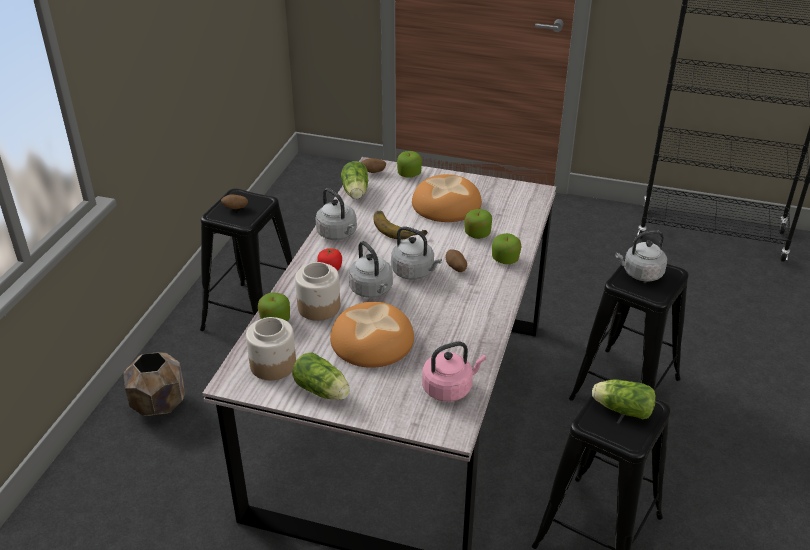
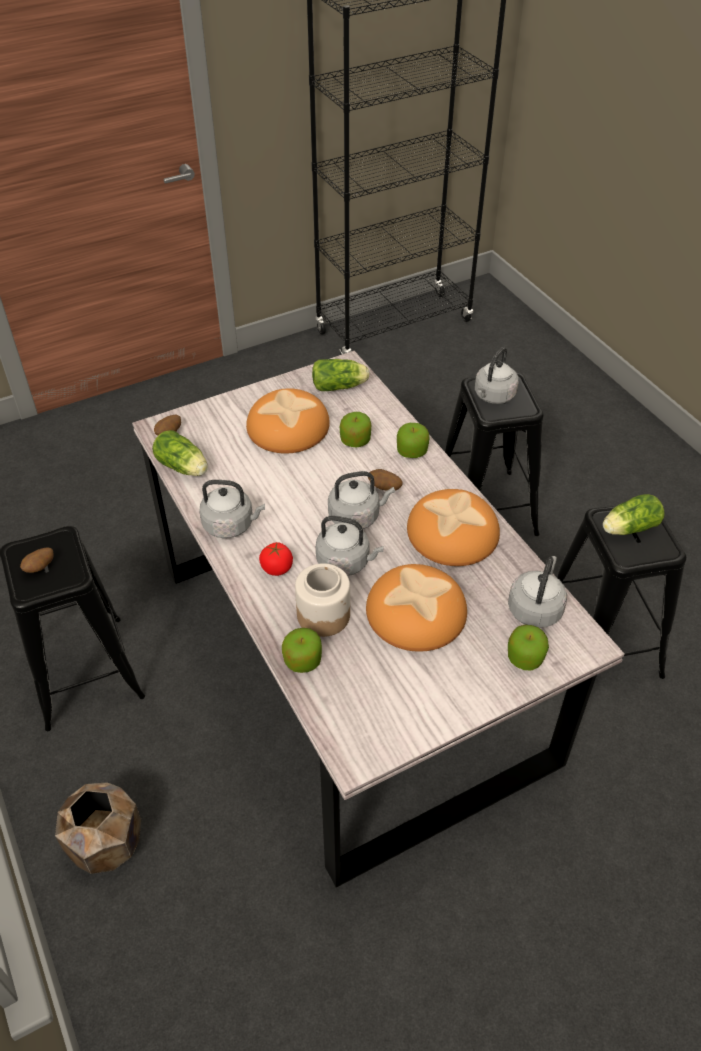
camera: 45 degrees left, 10 degrees up
(272, 365) = (367, 708): jar -> none
(323, 391) = (446, 696): lettuce -> lettuce (341, 386)
(398, 227) = (277, 479): banana -> none
(409, 174) = (208, 415): apple -> apple (525, 657)
(450, 388) = (535, 608): pink kettle -> grey kettle
(461, 317) = (453, 533): none -> bread

